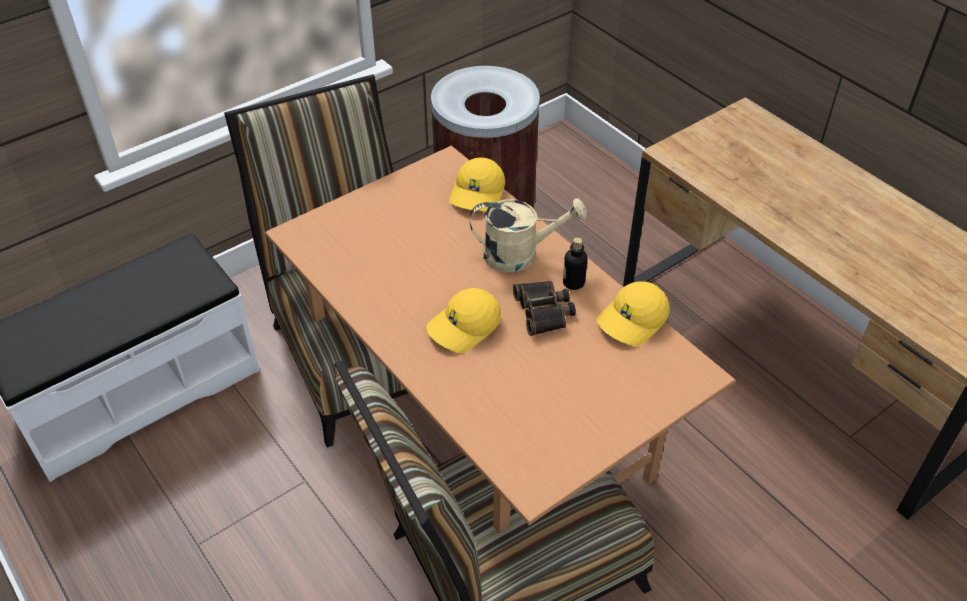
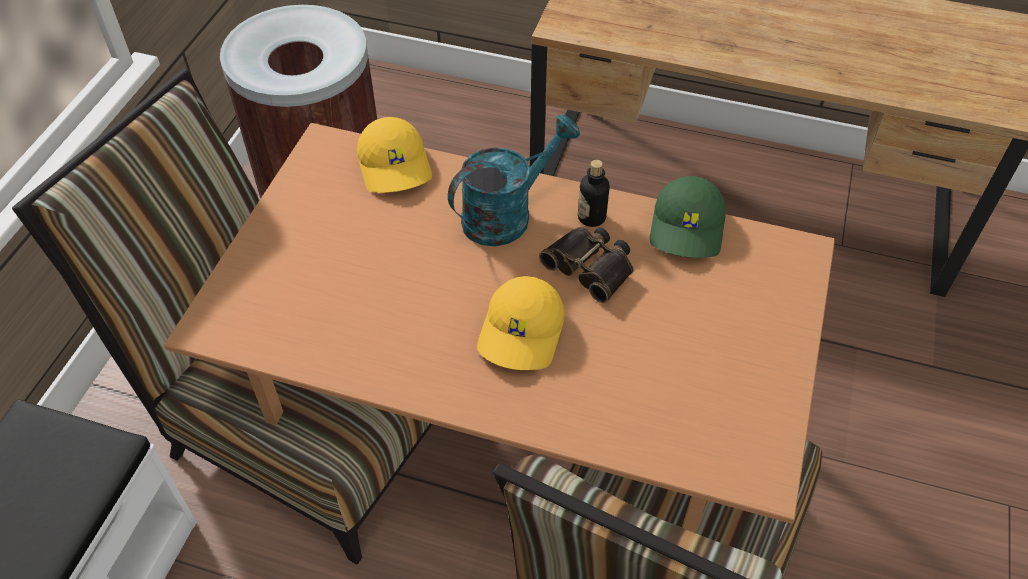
camera: 35 degrees left, 5 degrees up
(520, 254) = (507, 214): beige watering can -> turquoise watering can
(633, 321) = (688, 228): yellow cap -> green cap

